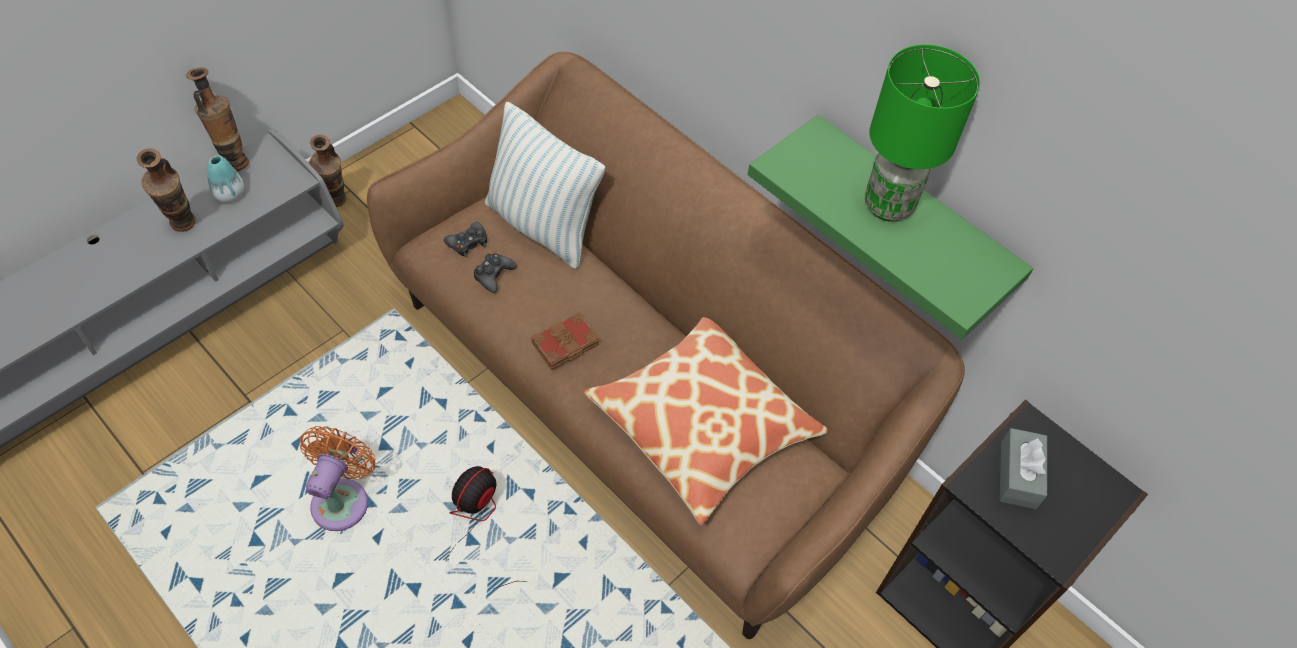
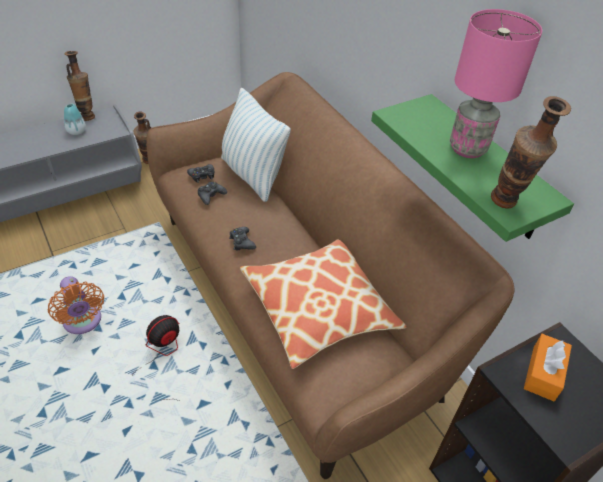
camera: 15 degrees right, 10 degrees down
(185, 229) = (43, 144): vase -> vase (506, 206)
(343, 499) = (83, 322): orange fan -> orange fan turned 120 degrees clockwise
(566, 344) = (242, 242): brown book -> black game controller
(887, 205) = (467, 148): green table lamp -> pink table lamp
(1018, 475) = (543, 373): grey tissue box -> orange tissue box

